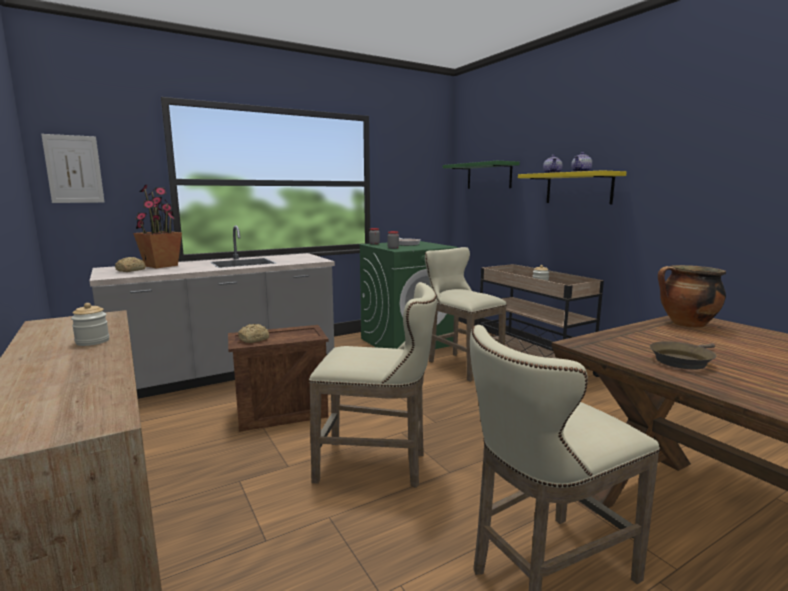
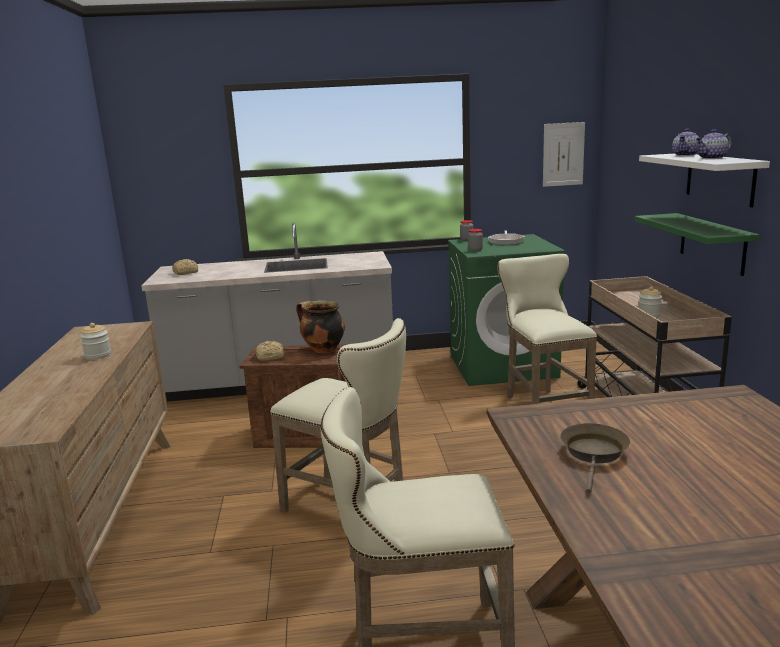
camera: 25 degrees right, 5 degrees up
(74, 169) = (146, 168): picture -> picture (563, 154)
(161, 265) = (218, 266): potted plant -> none
(489, 176) = (632, 147): green shelf -> green shelf (712, 243)
(578, 188) = (719, 178): yellow shelf -> white shelf
(682, 360) = (594, 454): brown frying pan -> brown frying pan turned 120 degrees clockwise
(686, 324) = (703, 406): cooking pot -> cooking pot (322, 350)

